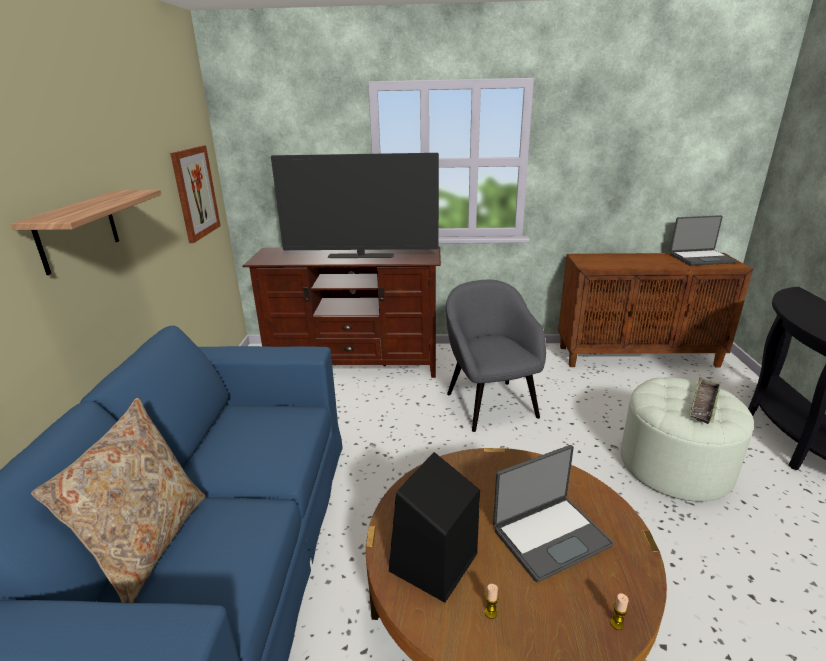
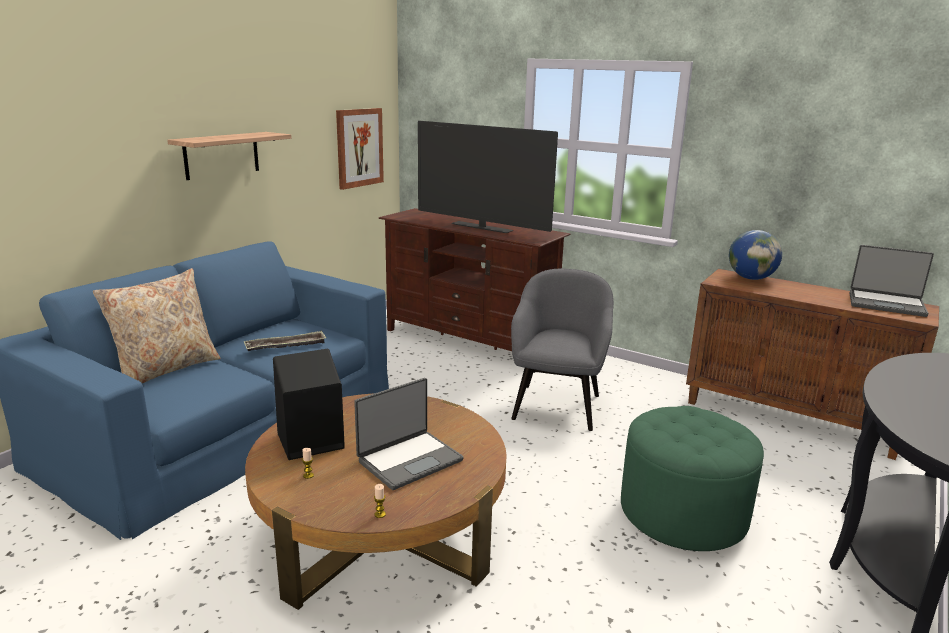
camera: 30 degrees right, 5 degrees down
(550, 536) = (409, 460): laptop -> laptop turned 45 degrees counterclockwise
(600, 257) = (751, 278): none -> globe
(675, 466) = (683, 512): white ottoman -> green ottoman
(704, 404) = (702, 436): tray -> tray (286, 346)

